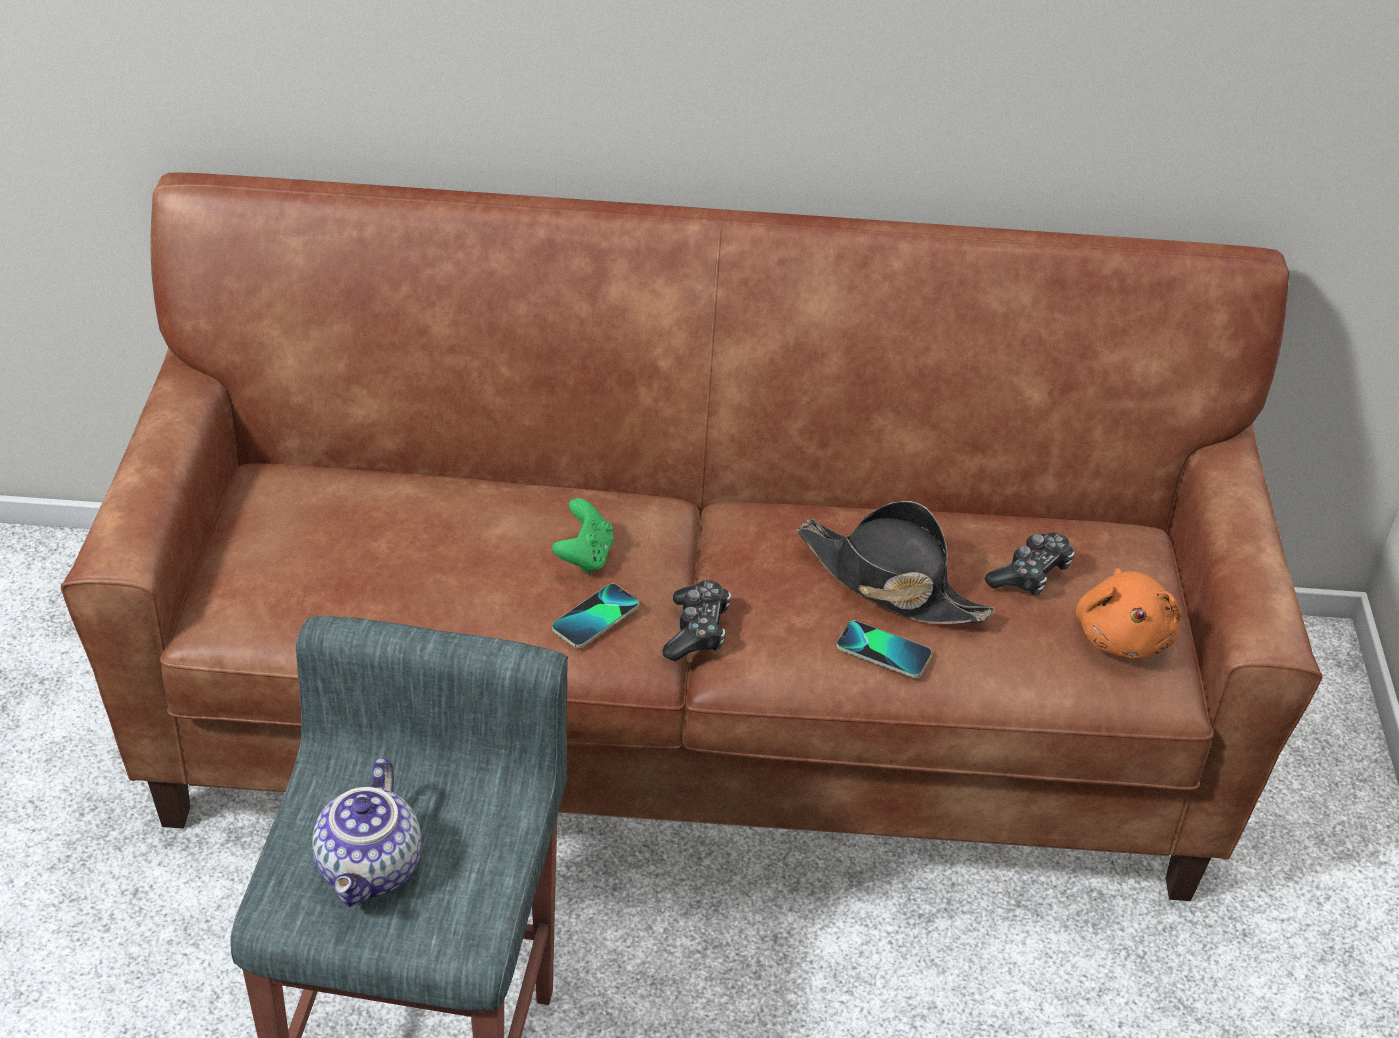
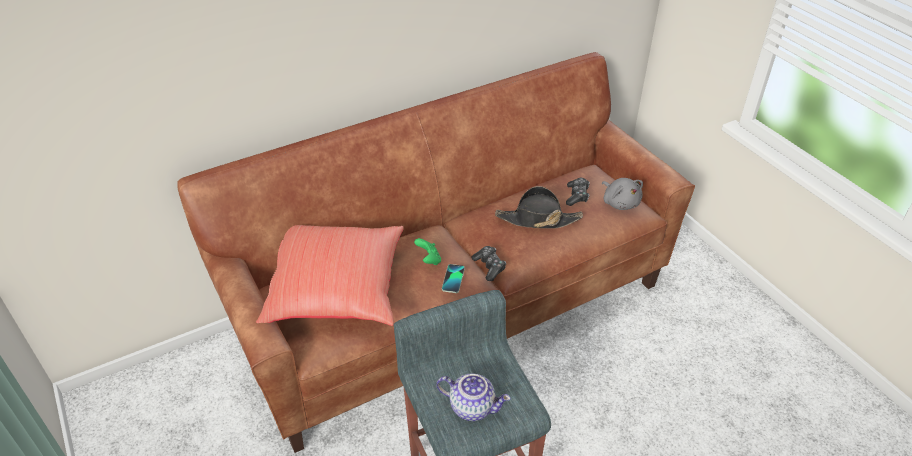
camera: 30 degrees left, 0 degrees up
(359, 531) = (338, 291): none -> red pillow
(372, 869) = (473, 406): teapot -> teapot turned 45 degrees counterclockwise
(883, 650) = (556, 243): phone -> none
(1123, 635) = (620, 202): orange plush toy -> grey plush toy

